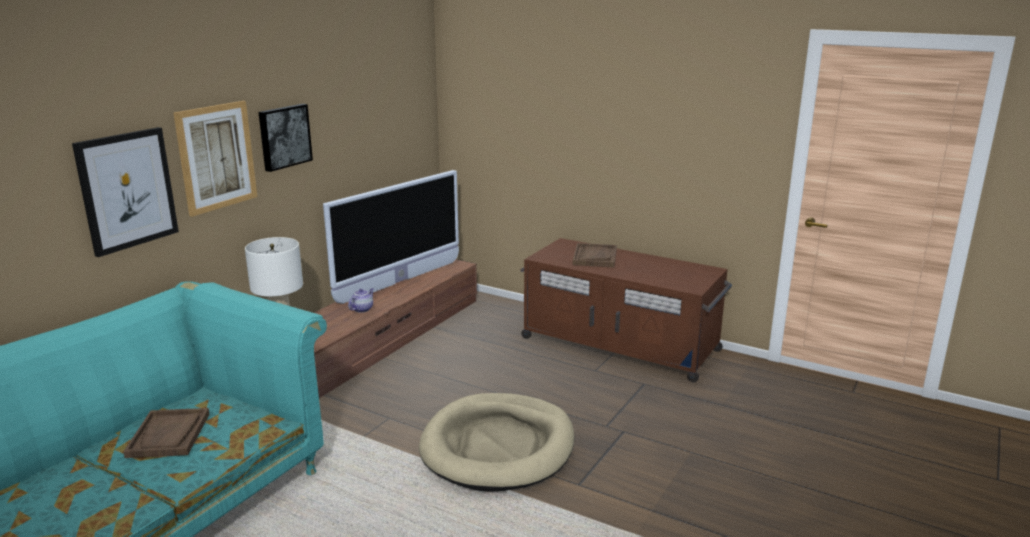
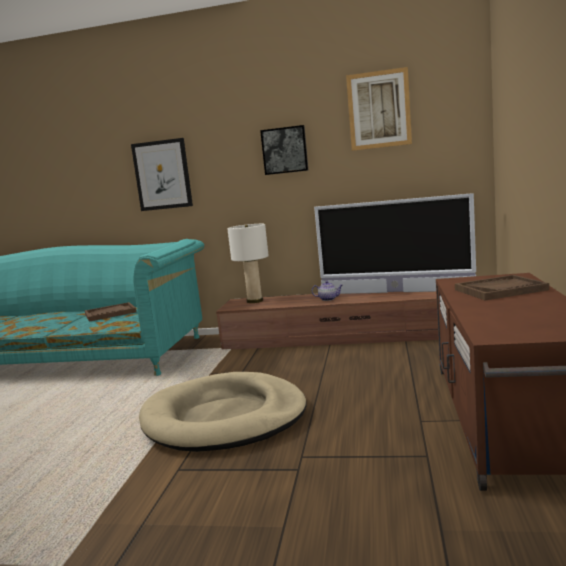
camera: 70 degrees right, 10 degrees down
(216, 157) = (225, 160): picture -> picture (379, 110)

